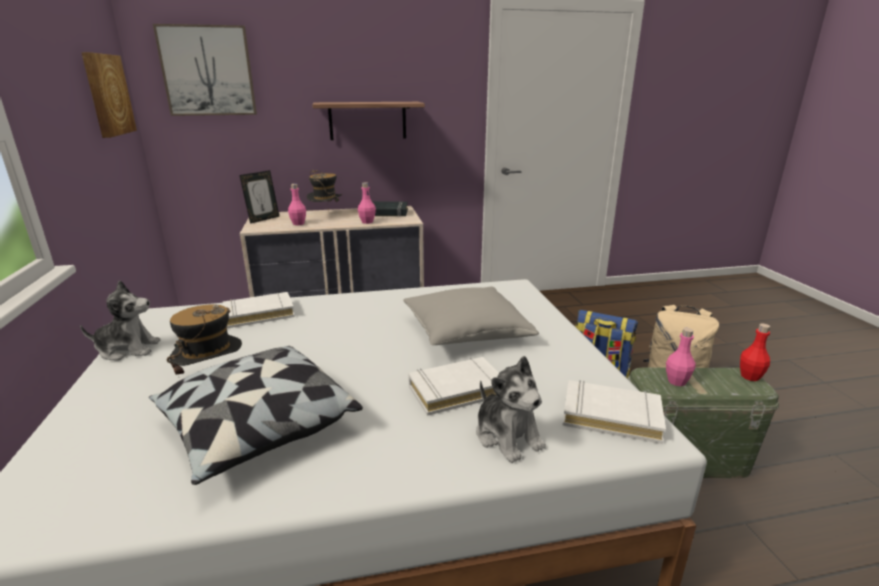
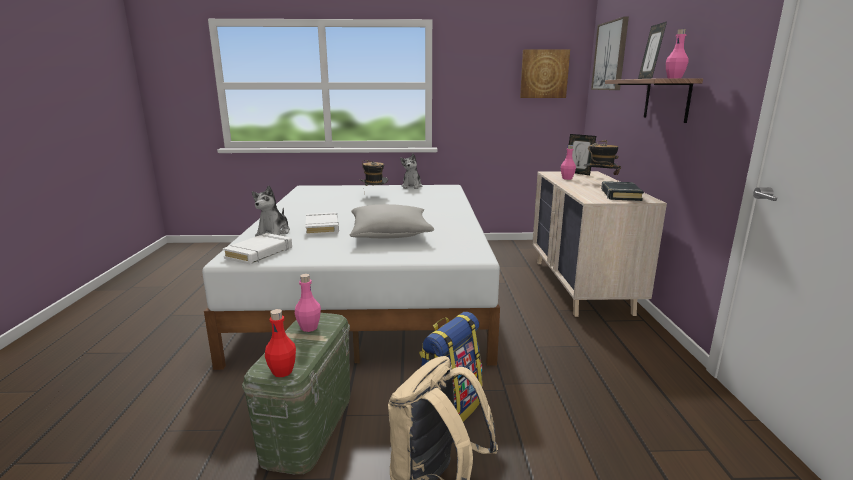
camera: 100 degrees right, 5 degrees down
(257, 428) = (328, 202): pillow -> none
(259, 314) = (442, 199): white book -> none
(367, 222) = (580, 191): pink bottle -> pink bottle (674, 78)
(377, 102) = (648, 78): none -> picture frame
(507, 436) = (274, 232): plush toy -> plush toy turned 60 degrees counterclockwise

